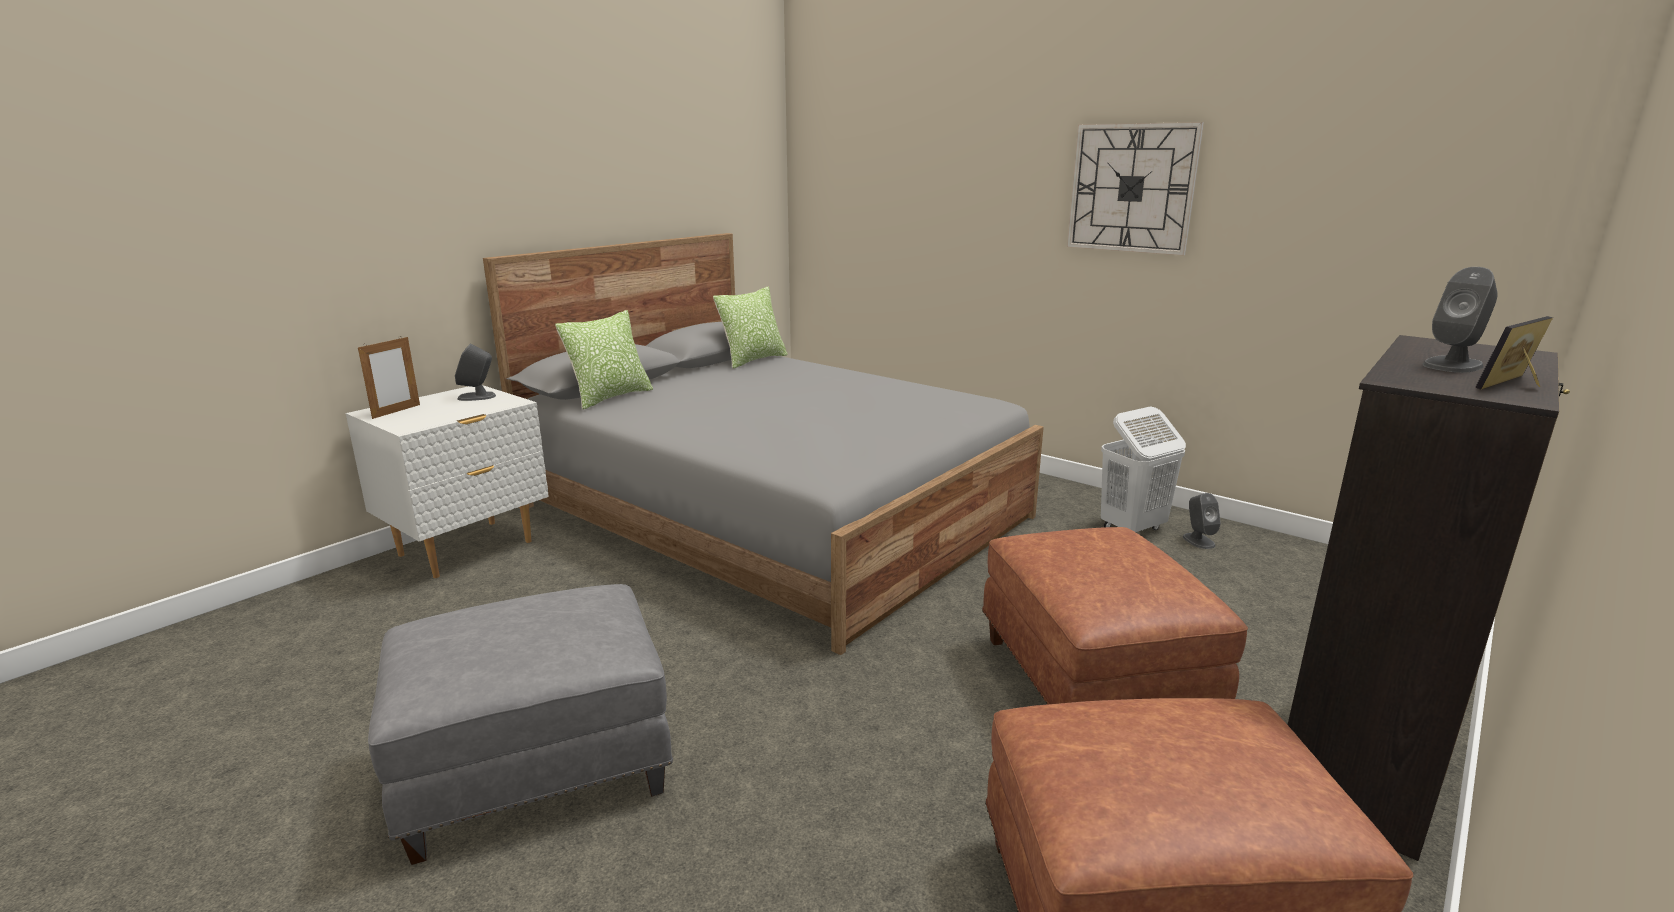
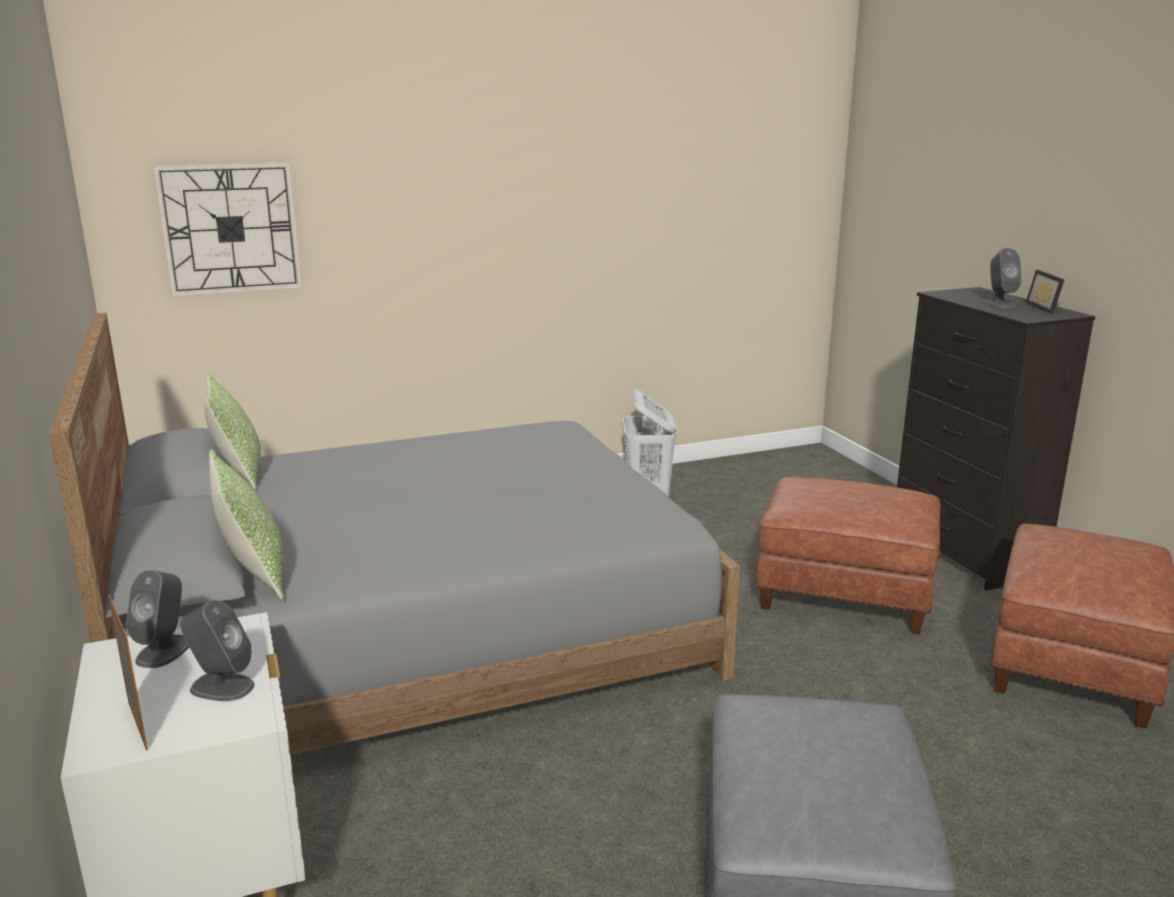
camera: 60 degrees left, 0 degrees up
(1131, 188) = (560, 201): wall clock -> wall clock (230, 229)
(1198, 540) = (690, 485): grey speaker -> grey speaker (221, 687)

